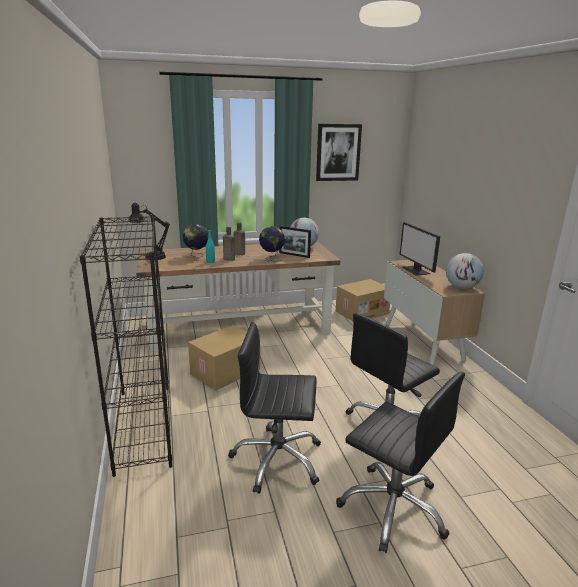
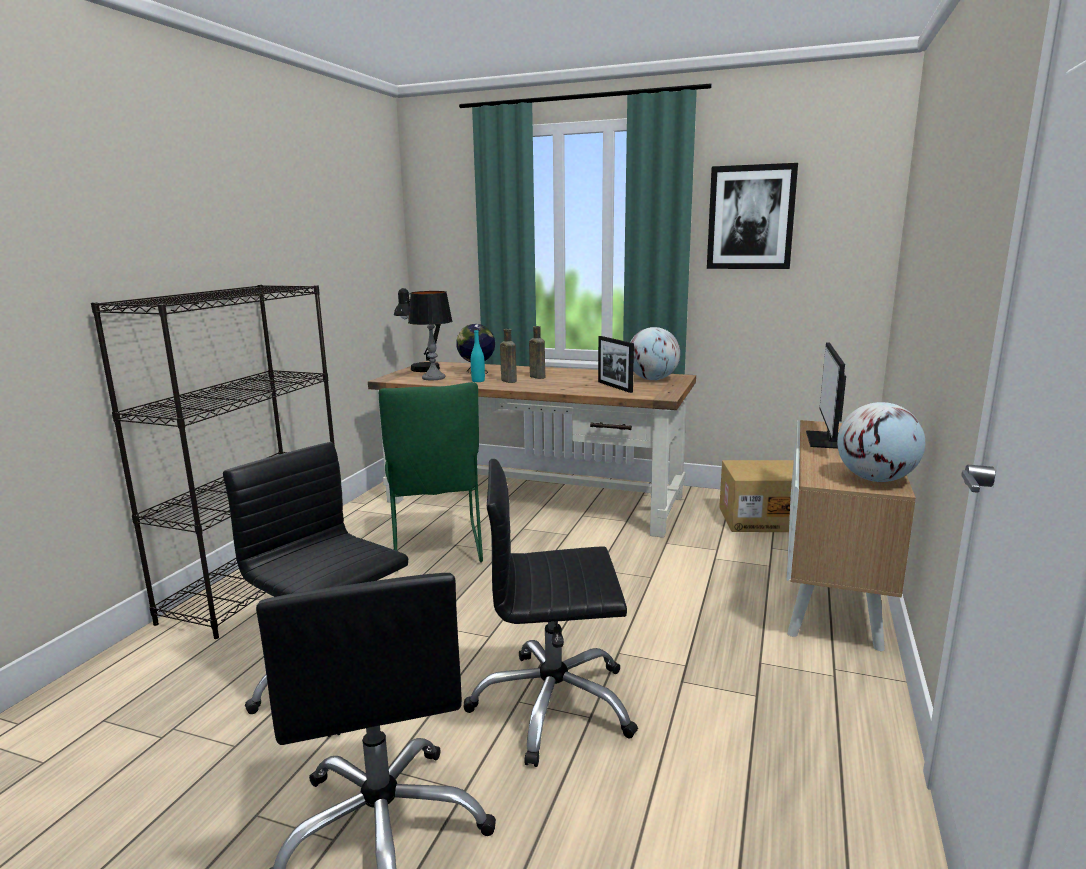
camera: 35 degrees right, 5 degrees down
(177, 263) = (433, 378): none -> table lamp
(225, 372) = (437, 549): cardboard box -> green chair
(271, 258) = (570, 387): globe -> none

